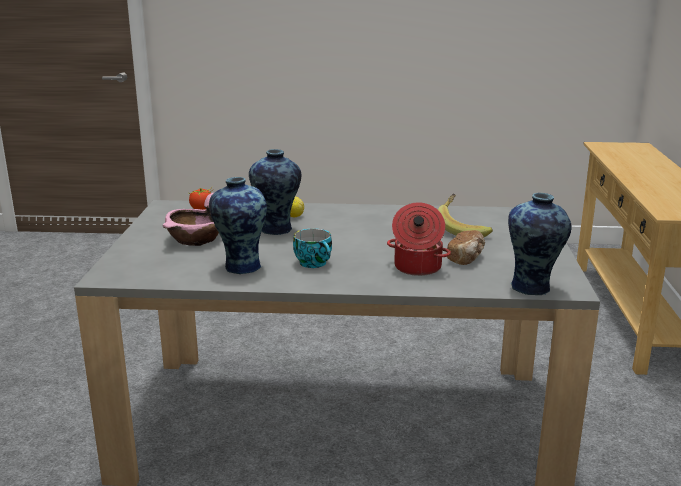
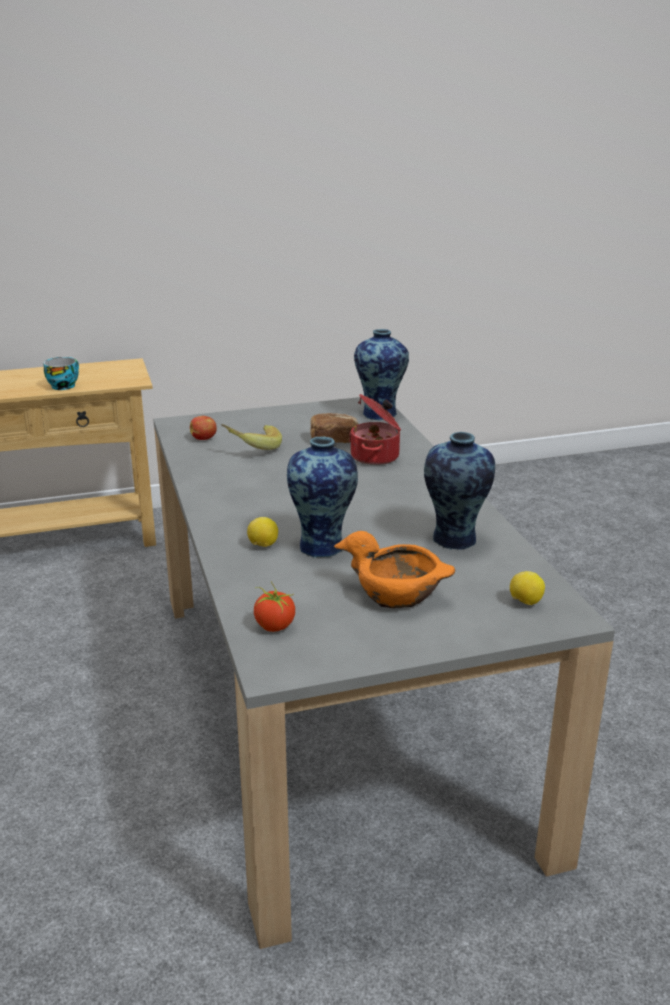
camera: 110 degrees left, 5 degrees up
(138, 269) = (525, 602): none -> lemon
(195, 239) = (398, 593): pink bowl -> orange bowl
(315, 263) = (408, 503): cup -> cup (64, 385)
(491, 217) = (204, 438): none -> apple

